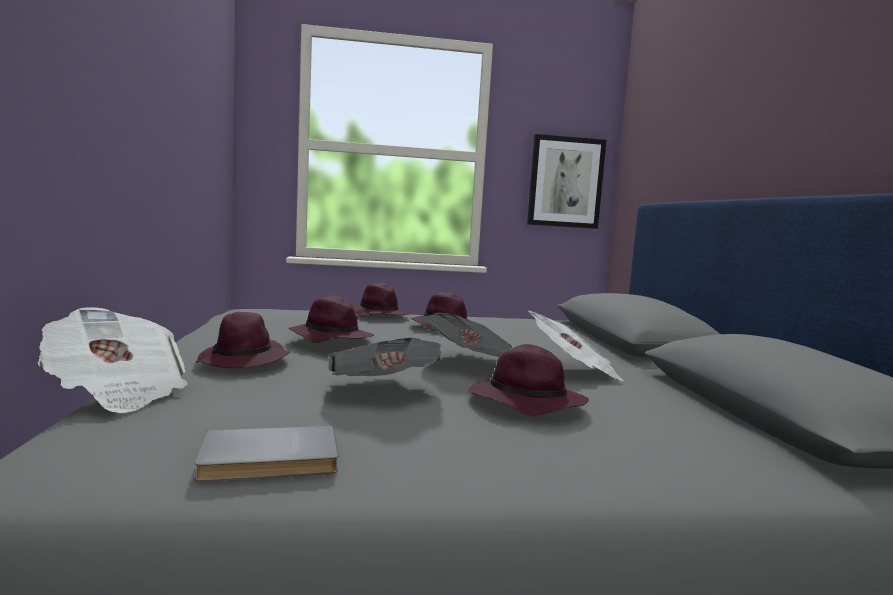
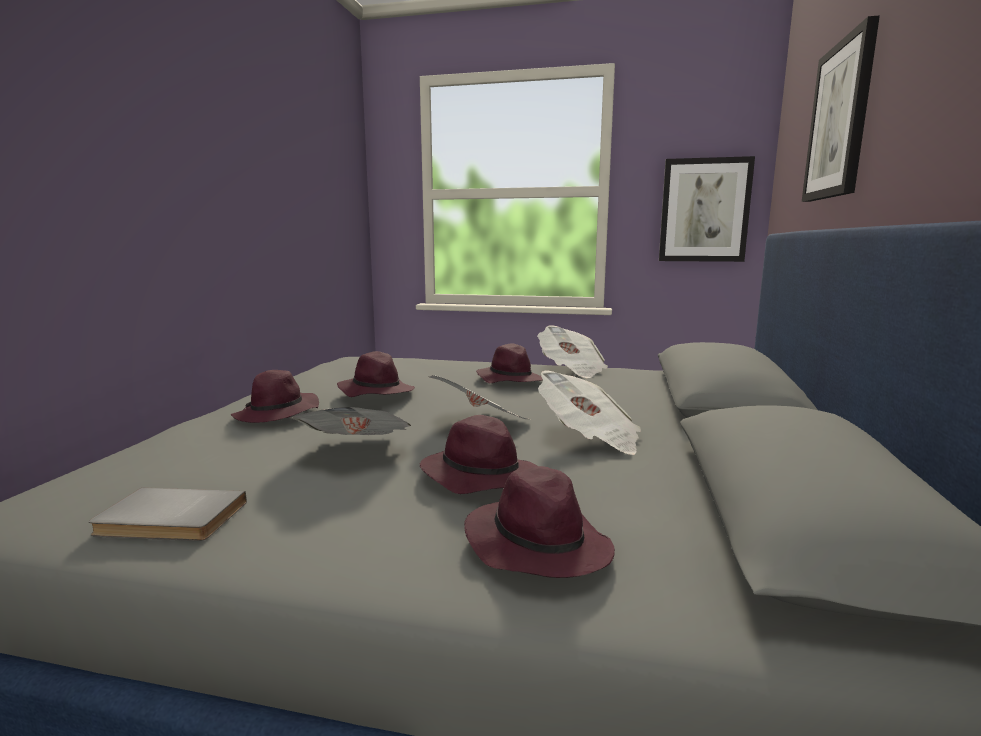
camera: 20 degrees right, 5 degrees up
(117, 392) = (142, 442): newspaper -> newspaper (571, 370)
(377, 315) = (461, 364): purple hat -> purple hat (536, 544)
(700, 118) = (840, 121): none -> picture

